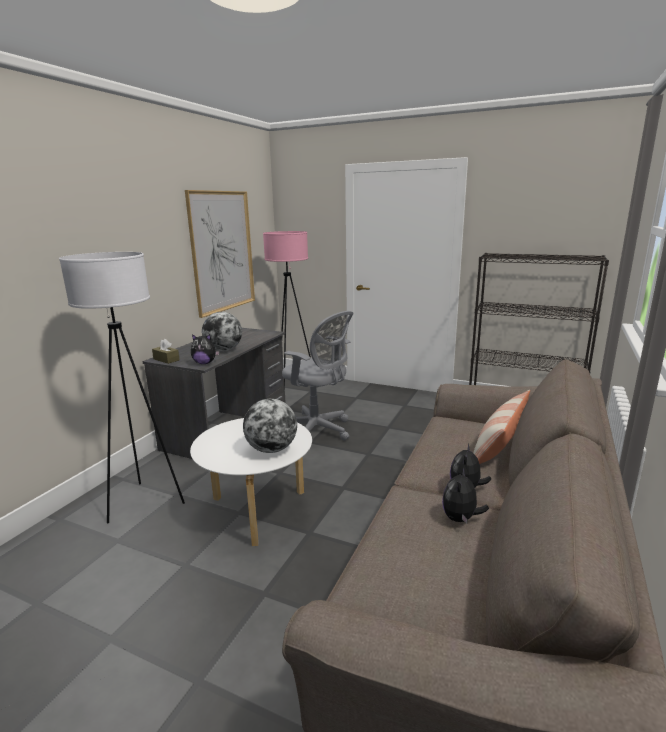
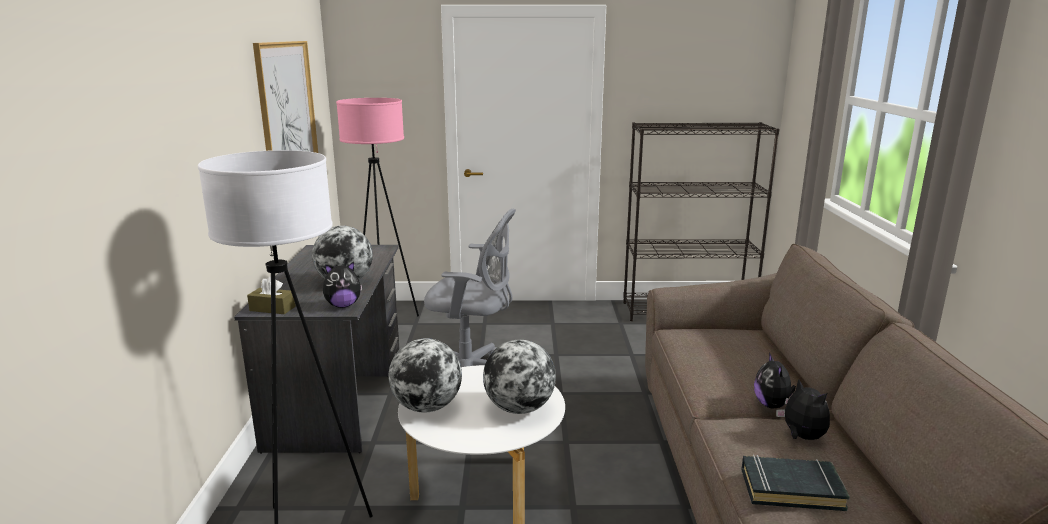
camera: 25 degrees left, 0 degrees up
(217, 436) = (427, 407): none -> globe
(404, 555) = (791, 488): none -> black book
(460, 519) = (801, 437): plush toy -> plush toy turned 150 degrees clockwise
(498, 447) = (759, 352): pillow -> none

